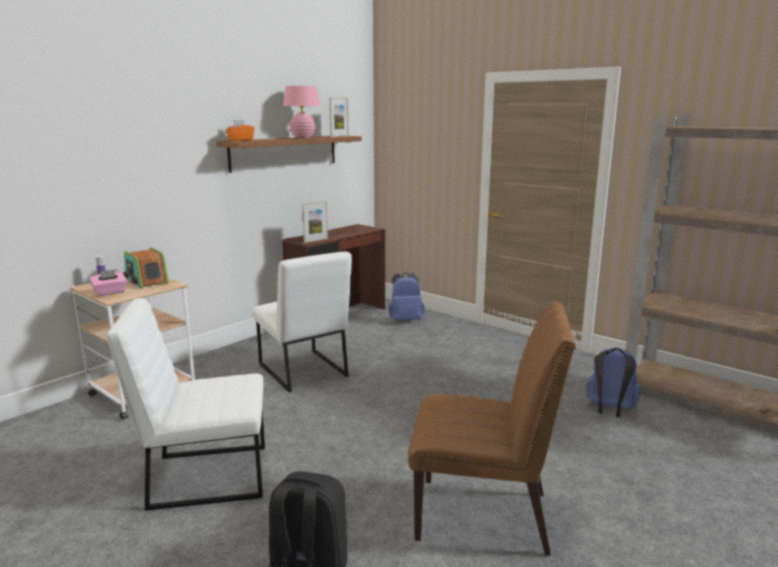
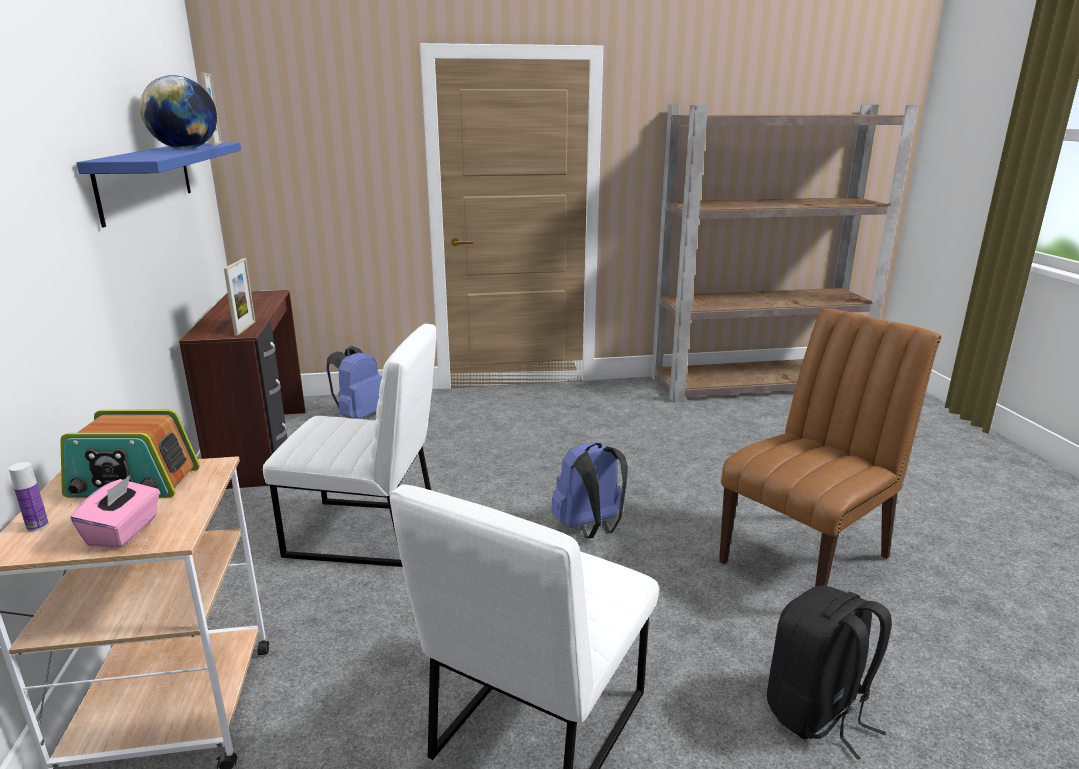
camera: 50 degrees left, 5 degrees up
(240, 140) = (125, 158): orange tissue box -> none
(285, 152) = (147, 179): brown shelf -> blue shelf
(303, 138) = (185, 148): pink table lamp -> globe
(609, 411) = (701, 424): blue backpack -> blue backpack (590, 528)

